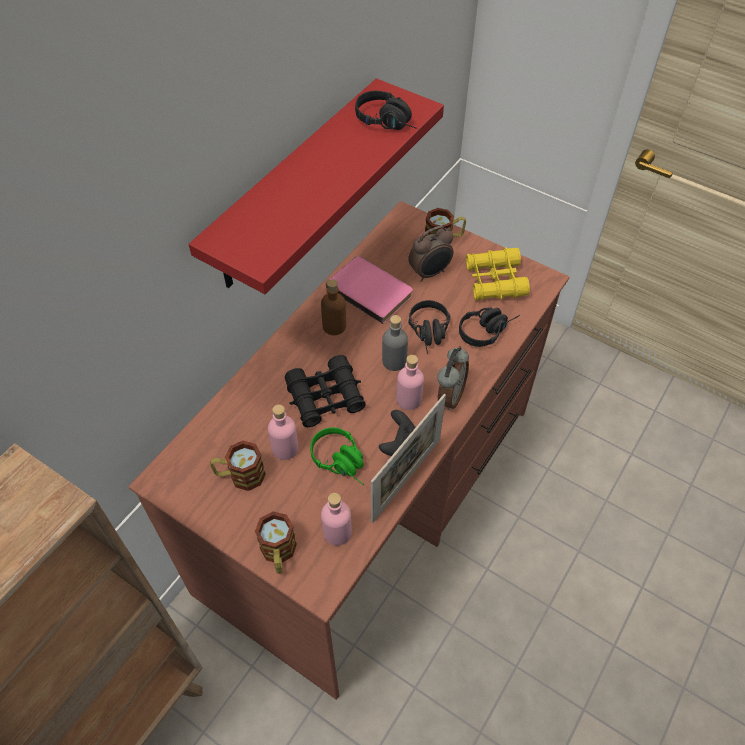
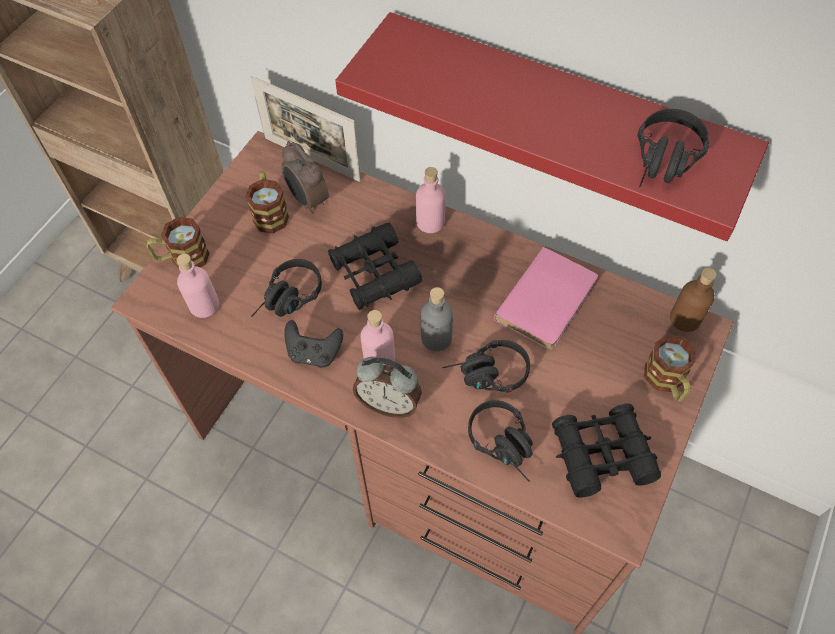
camera: 85 degrees right, 5 degrees up
(285, 448) = (304, 245): pink bottle -> pink bottle (430, 222)
(334, 326) = (481, 269): brown bottle -> brown bottle (685, 319)
(343, 462) = (288, 300): green headphones -> black headphones
(406, 479) = (268, 364): picture frame -> picture frame (312, 159)
(430, 273) = (596, 368): alarm clock -> alarm clock (307, 200)
(495, 281) = (601, 454): yellow binoculars -> black binoculars

